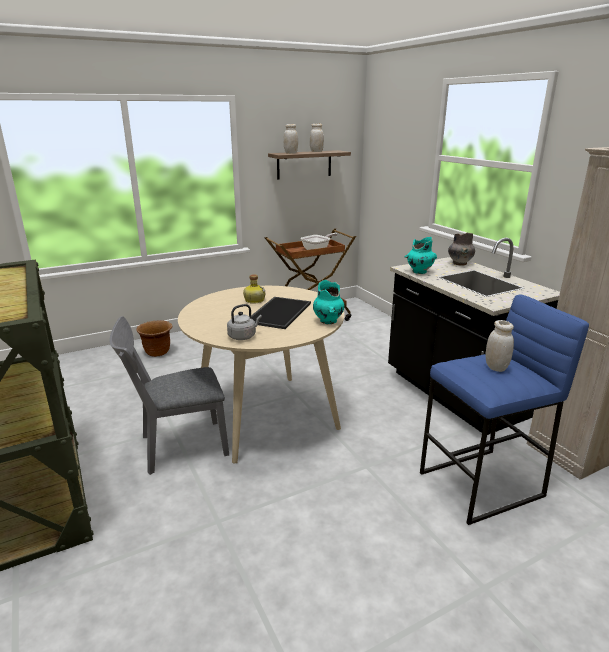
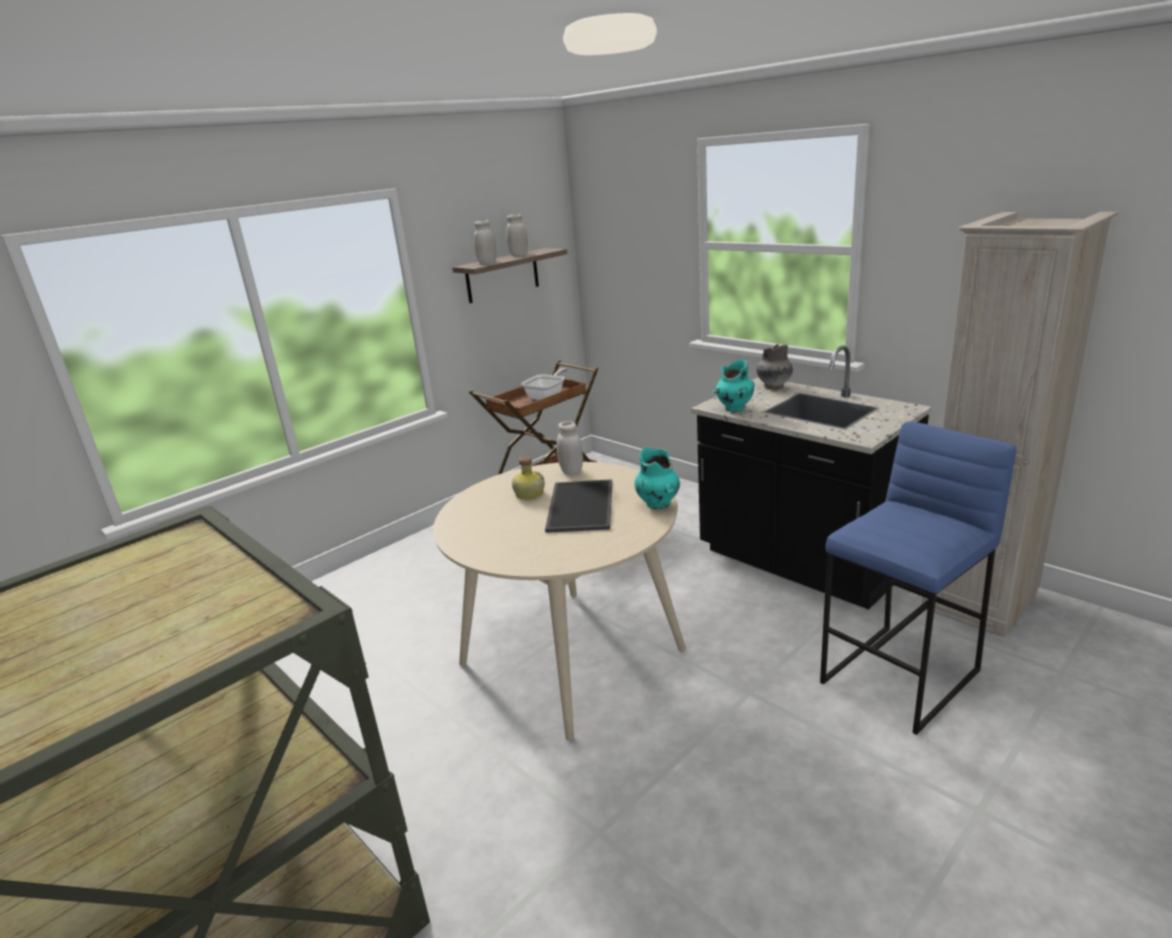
camera: 15 degrees left, 0 degrees up
(157, 352) = (348, 600): brown planter -> none
(177, 447) = (471, 740): grey chair -> none
(243, 336) = (560, 553): grey kettle -> none
(496, 367) = (912, 523): white jar -> white jar (571, 471)

